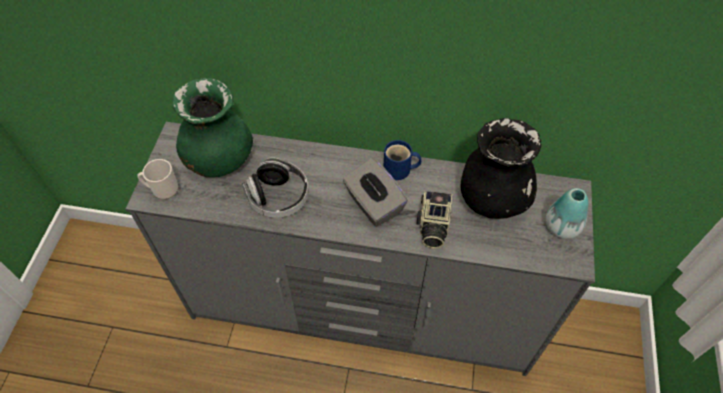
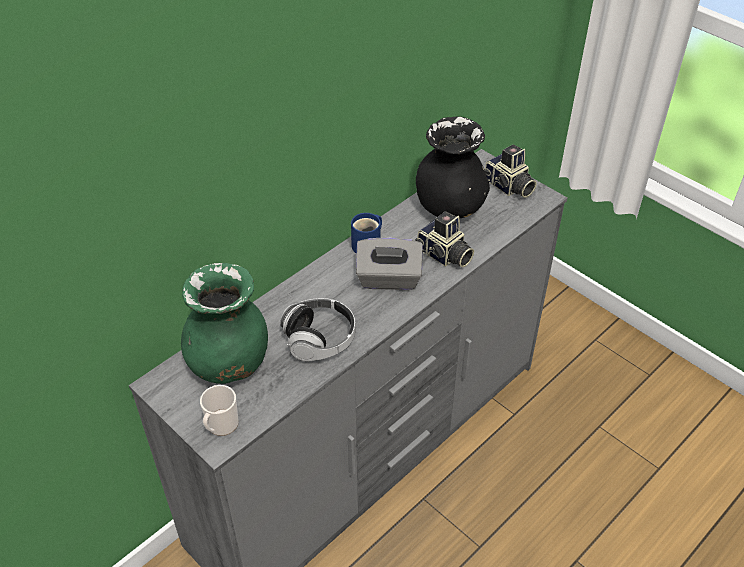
camera: 55 degrees left, 10 degrees down
(561, 227) = (508, 187): vase -> camera

